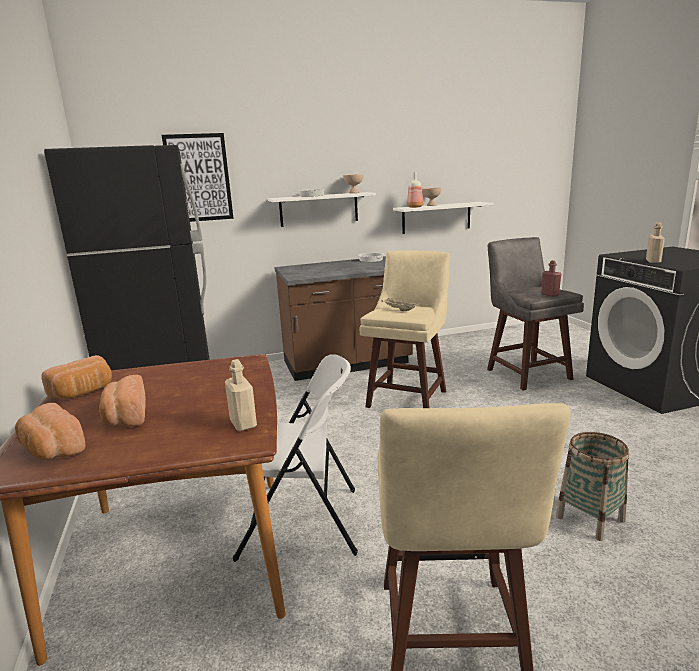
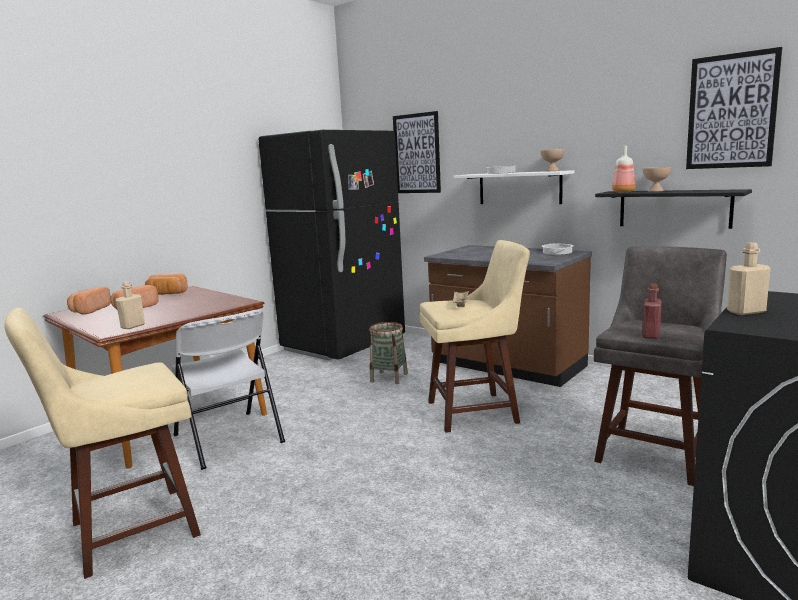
camera: 55 degrees right, 5 degrees down
(436, 217) = (674, 208): white shelf -> black shelf
(466, 150) = (731, 111): none -> picture
(590, 519) = (330, 564): basket -> basket (389, 378)

